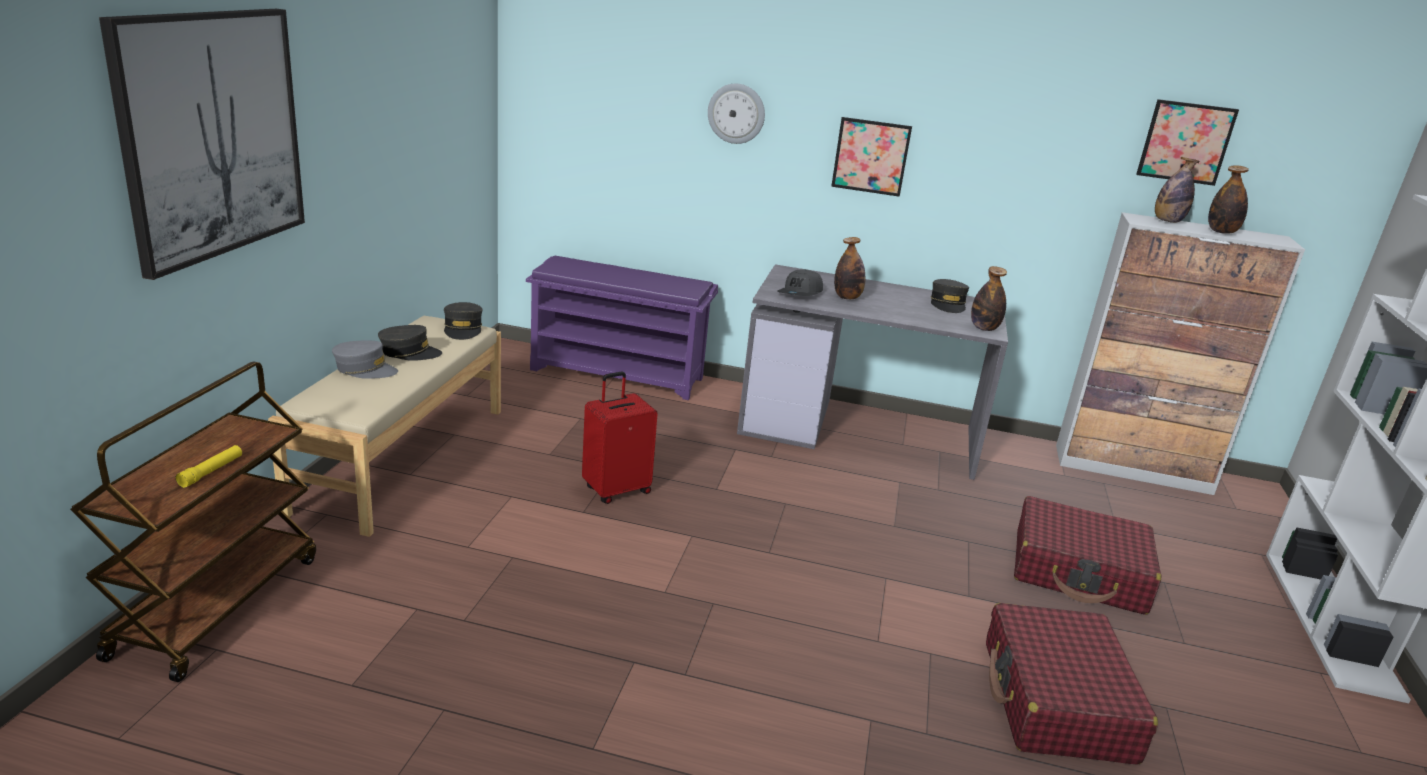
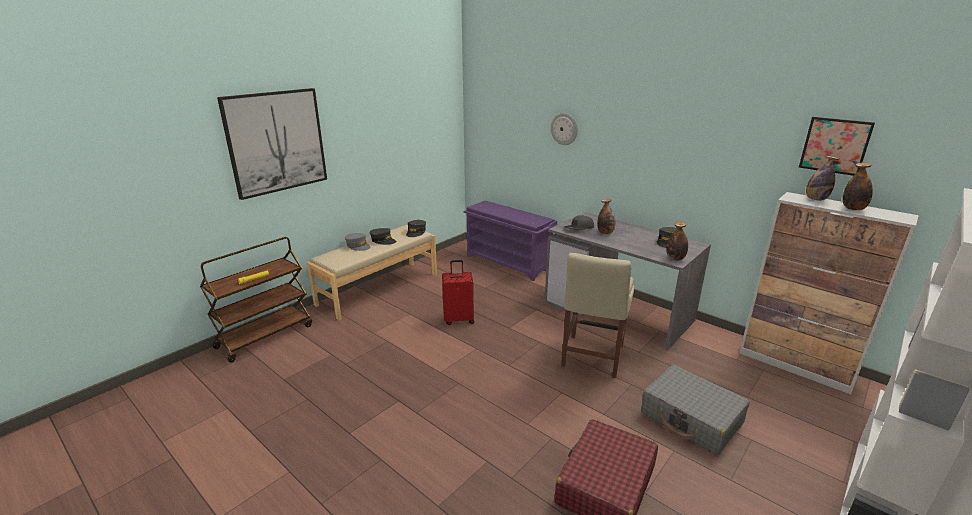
camera: 30 degrees right, 0 degrees up
(871, 156) = (633, 153): picture -> none
(883, 513) = (591, 358): none -> beige chair
(1079, 572) = (691, 418): red suitcase -> grey suitcase

